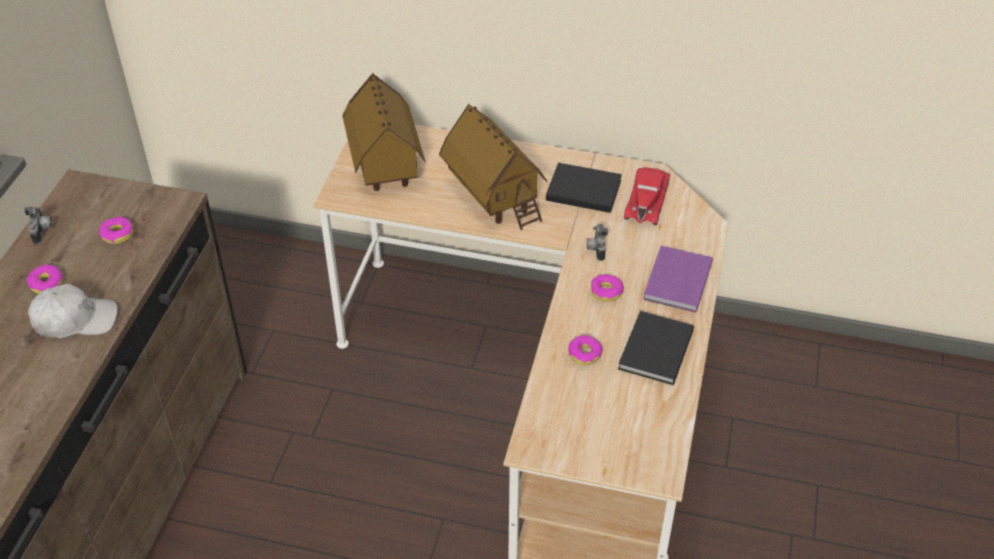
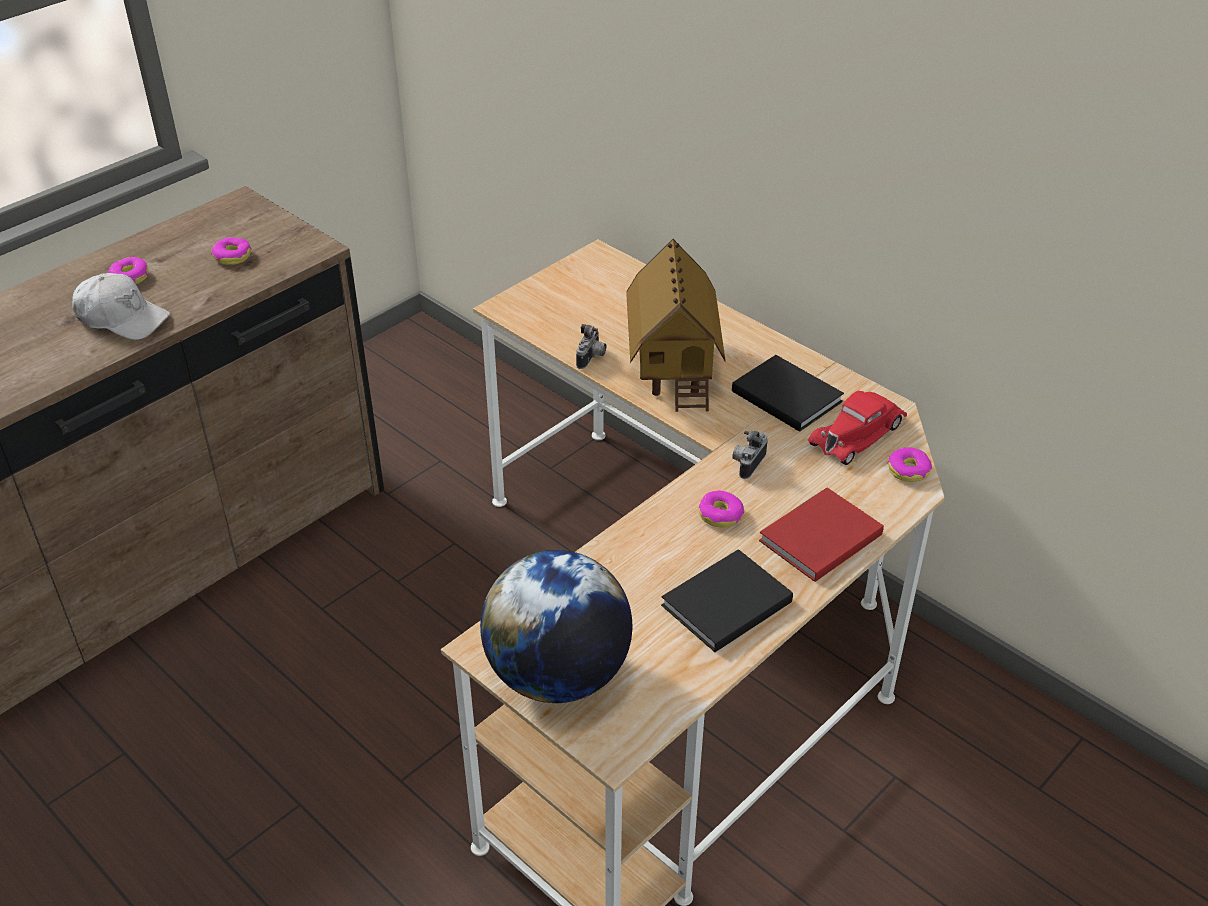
camera: 30 degrees right, 5 degrees down
(42, 232) = (171, 231): camera -> camera (592, 358)
(384, 167) = (579, 297): toy house -> none
(584, 354) = (635, 572): donut -> donut (908, 470)
(592, 444) = (558, 675): none -> globe
(676, 282) = (817, 538): purple book -> red book

